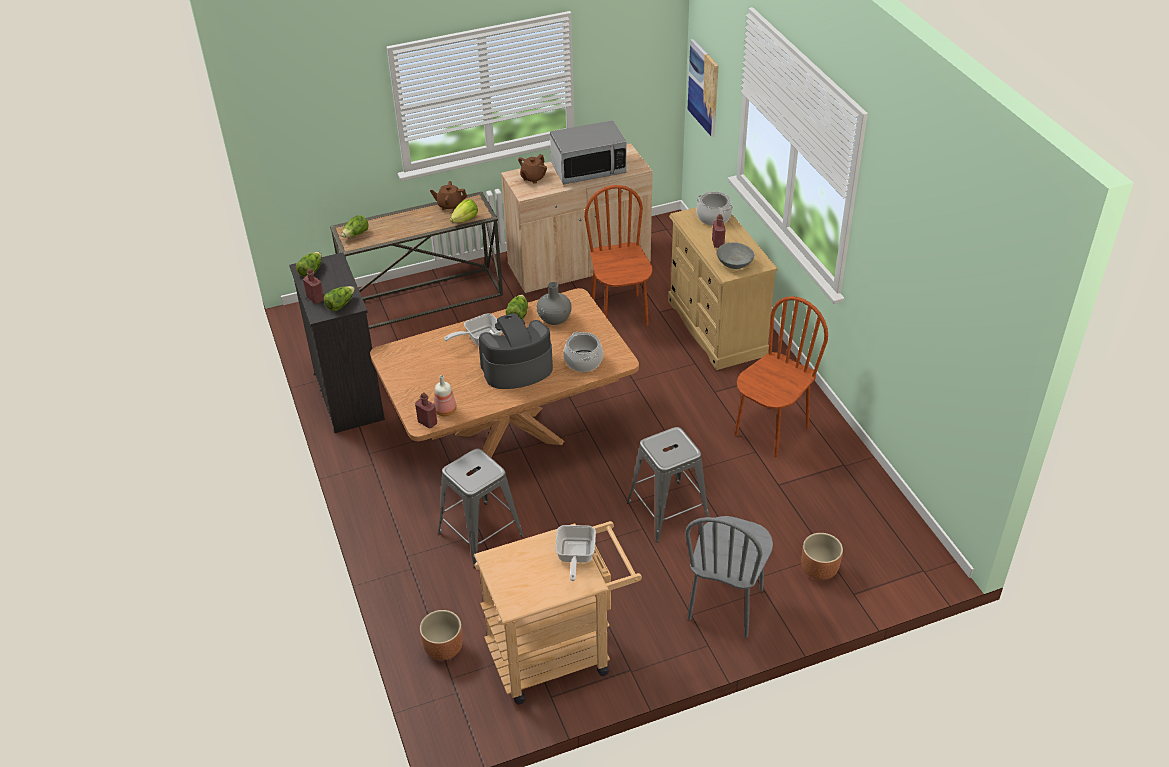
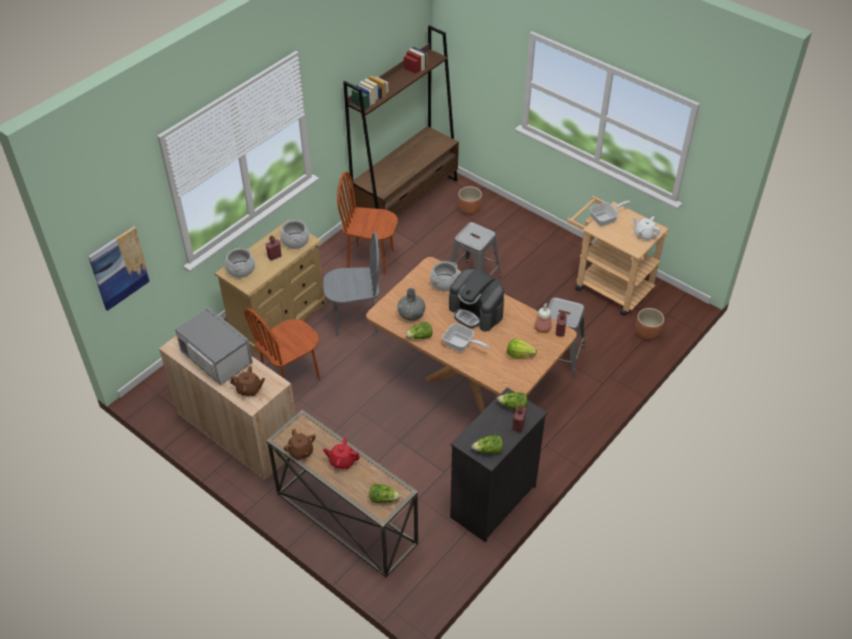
camera: 120 degrees left, 5 degrees up
(417, 224) = (342, 461): none -> red teapot
(465, 220) = (317, 429): lettuce -> lettuce (519, 354)
(511, 584) = (644, 235): none -> white teapot
(726, 604) = (521, 235): grey chair -> grey chair (355, 320)
(734, 264) = (295, 241): grey bowl -> cooking pot
(874, 507) = (406, 201): none -> brown bookcase

